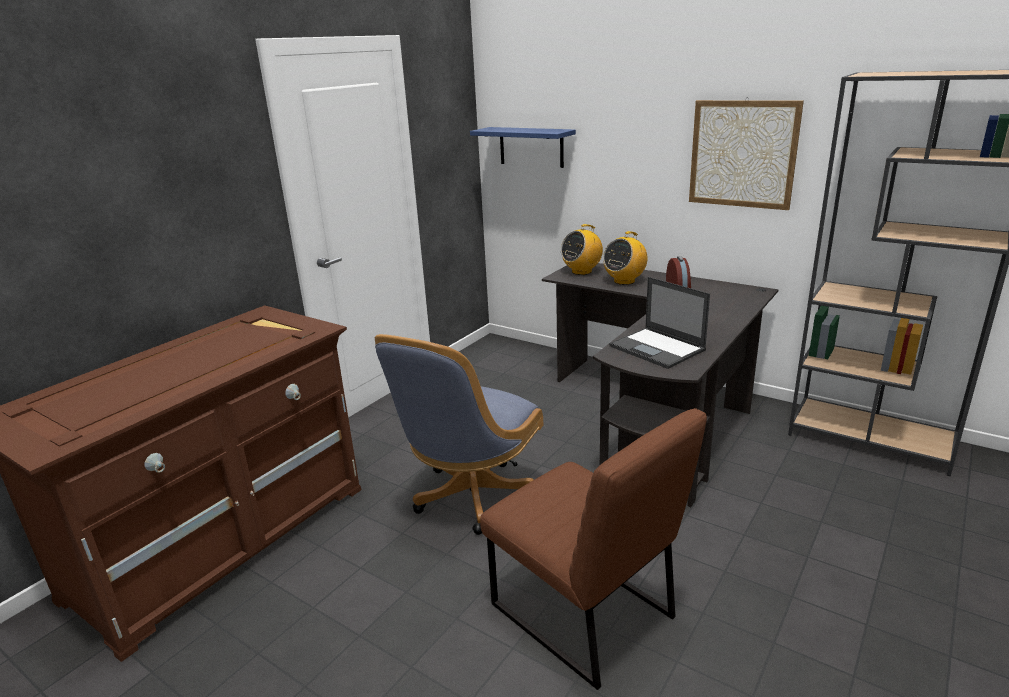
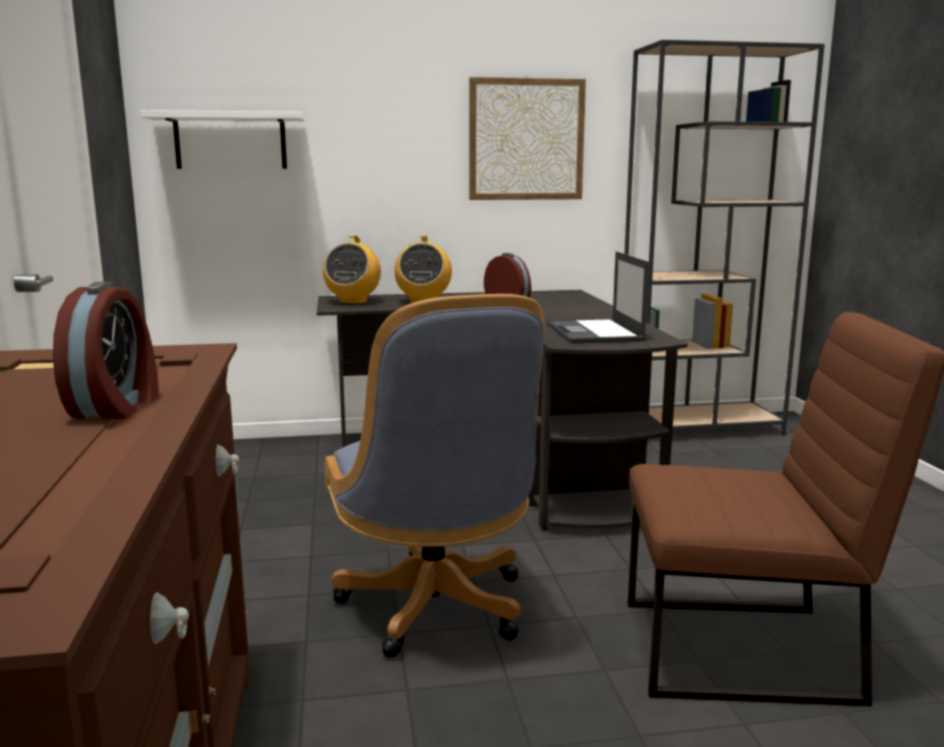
camera: 45 degrees left, 10 degrees down
(224, 363) = (117, 406): none -> alarm clock
(531, 147) = (230, 141): blue shelf -> white shelf
(658, 348) = (595, 333): laptop -> laptop turned 75 degrees clockwise

